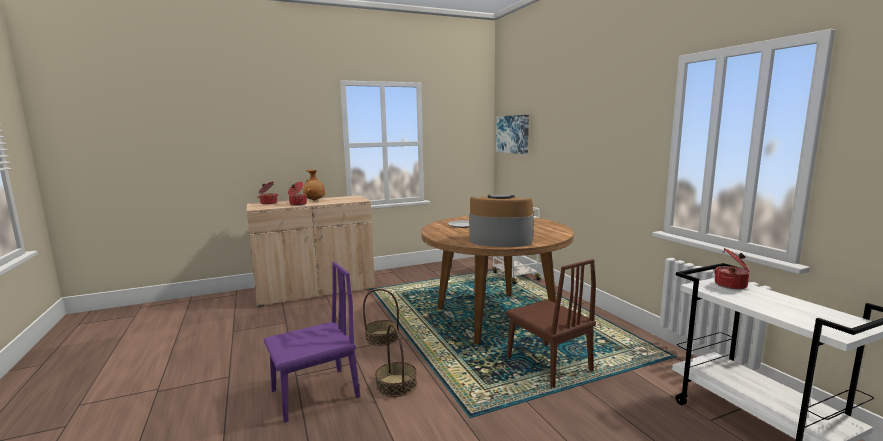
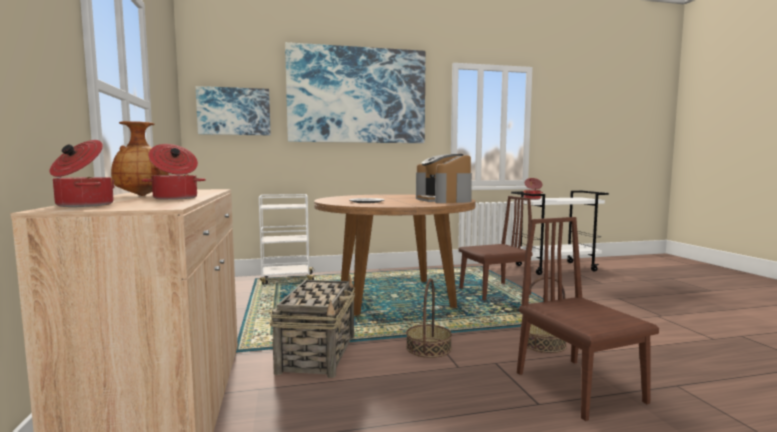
camera: 80 degrees left, 5 degrees down
(314, 394) = (579, 387): purple chair -> brown chair
(370, 307) = (318, 353): none -> basket
(500, 240) = (444, 200): coffee machine -> coffee machine turned 45 degrees counterclockwise
(581, 114) = (357, 95): none -> picture

